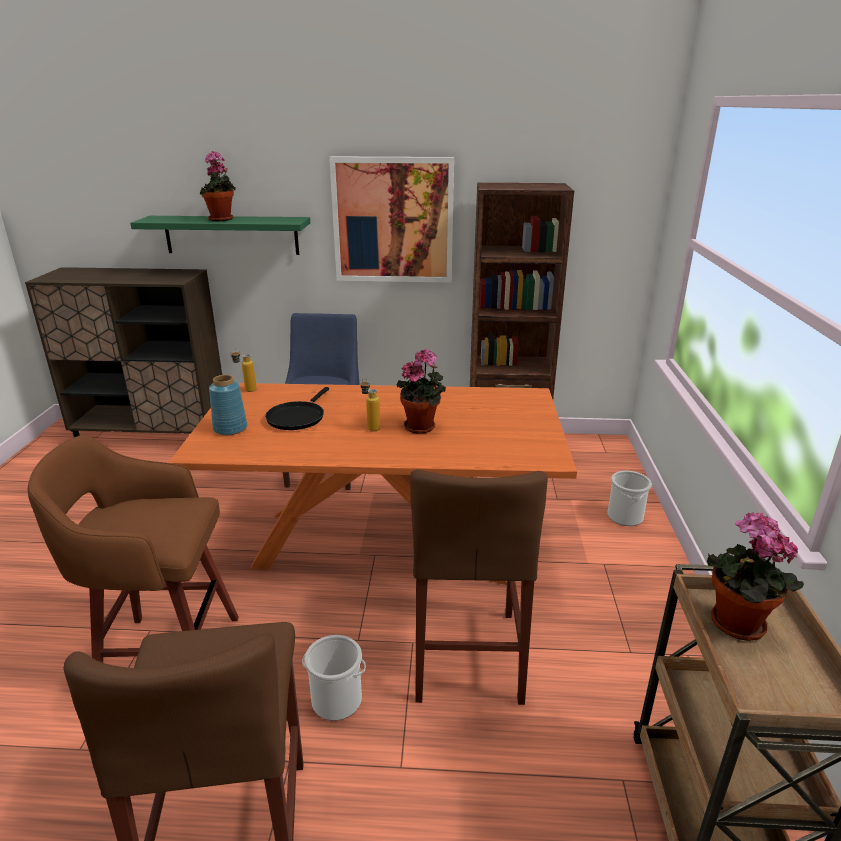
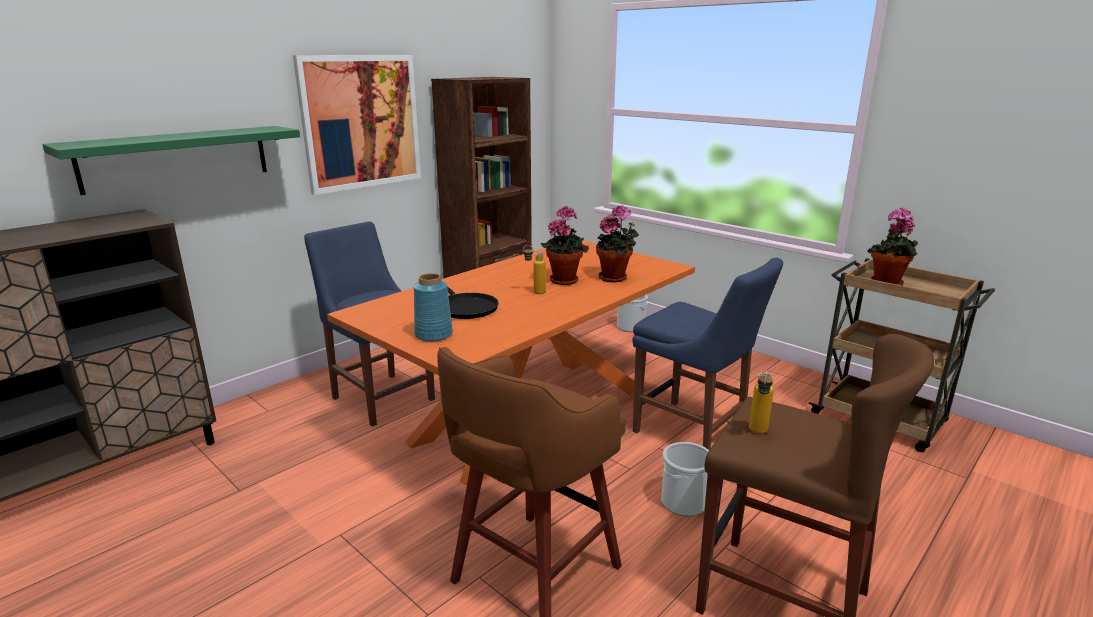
camera: 50 degrees left, 5 degrees down
(222, 219) = (184, 135): potted plant -> potted plant (615, 278)
(246, 390) = (363, 312): bottle -> bottle (757, 433)
(467, 654) = (693, 433): brown stool -> blue chair

